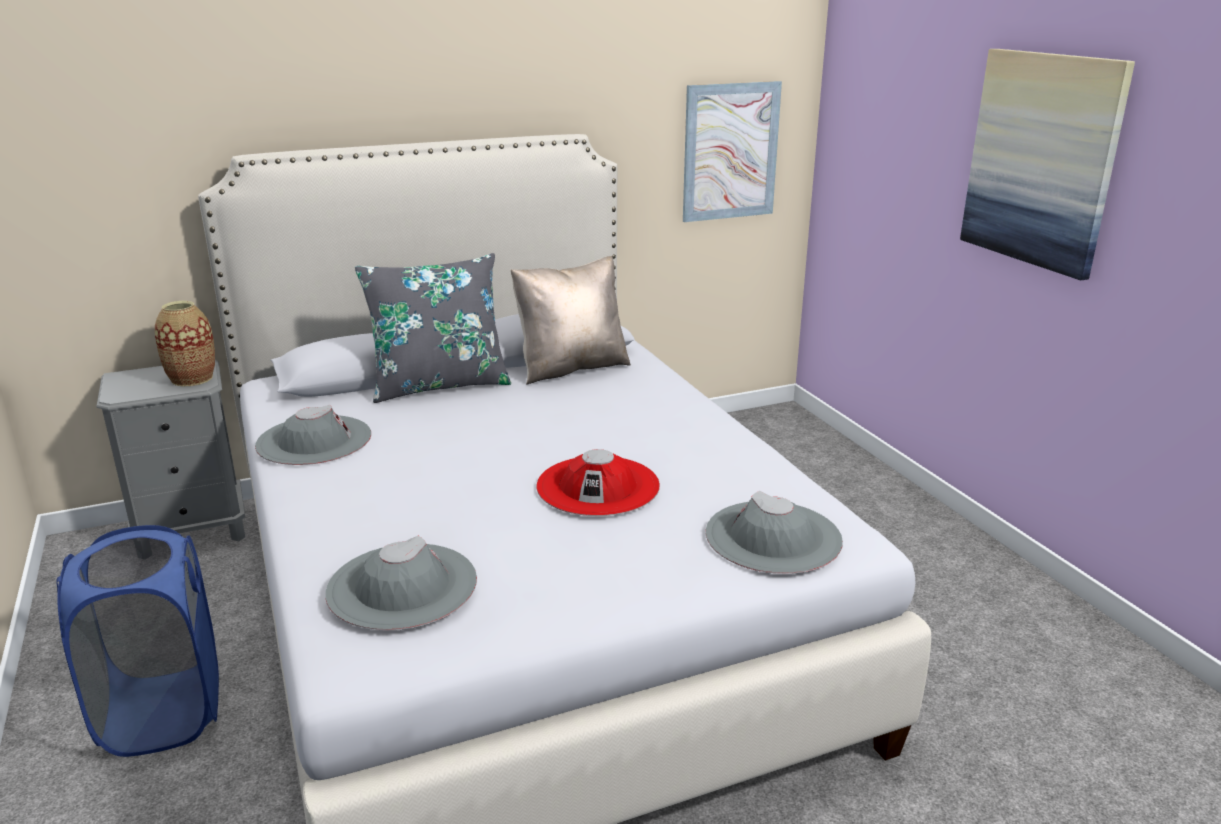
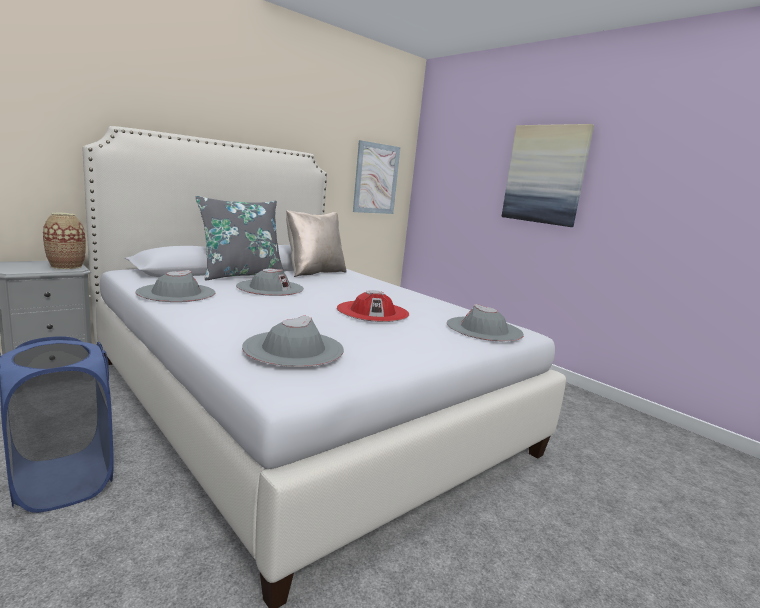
camera: 20 degrees left, 10 degrees down
(464, 421) = (270, 288): none -> grey hat

